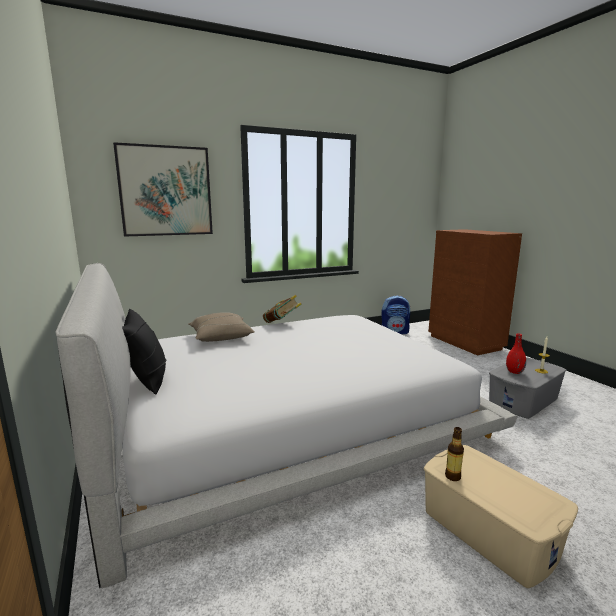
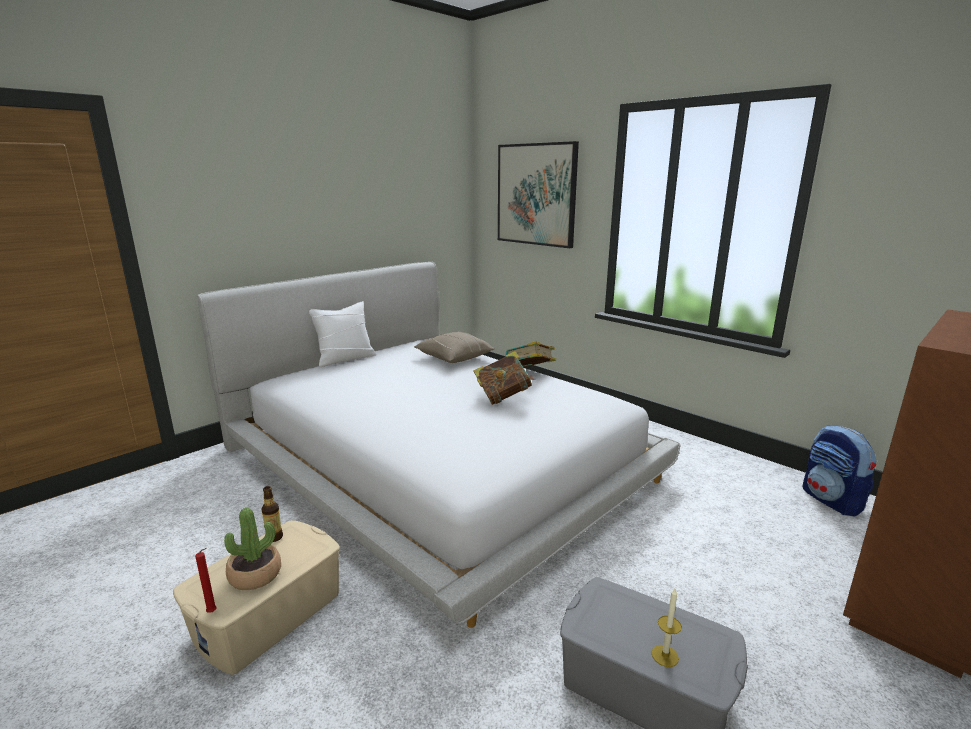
camera: 70 degrees right, 5 degrees up
(147, 380) = (345, 359): black pillow -> white pillow
(327, 334) = (503, 397): none -> book
(508, 487) = (255, 575): none -> potted plant
(514, 372) = (624, 611): red vase -> none
(563, 509) = (213, 612): none -> red candle

